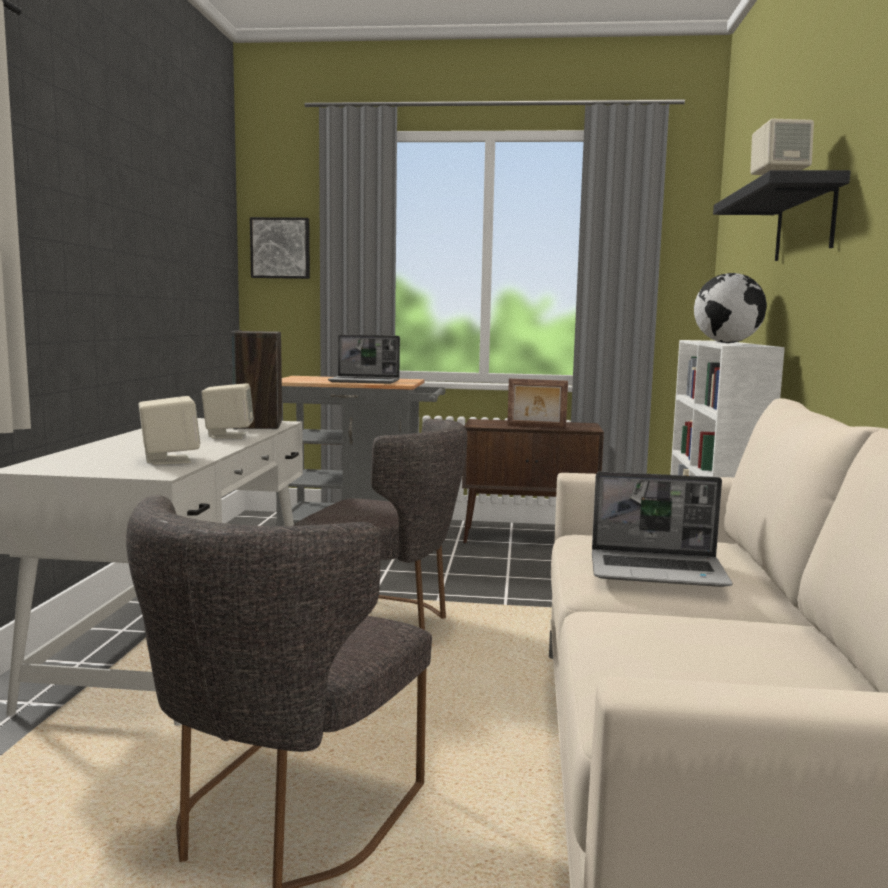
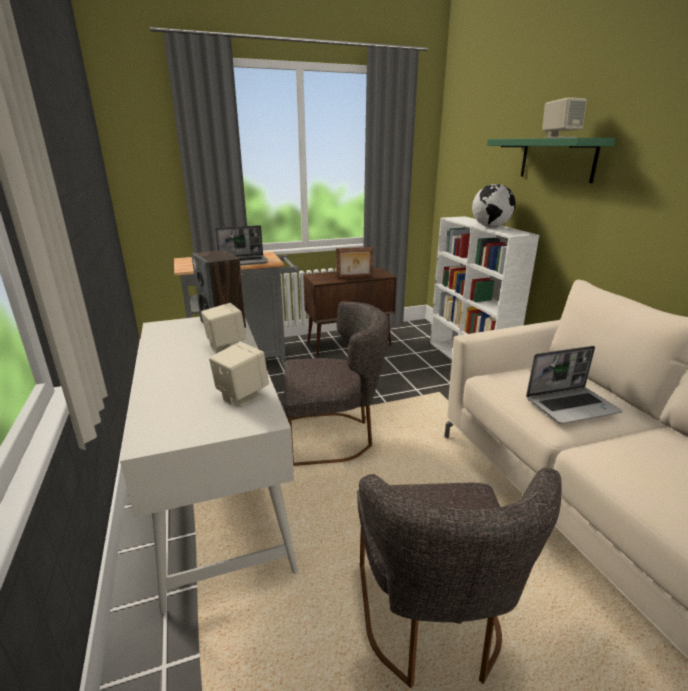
camera: 25 degrees left, 15 degrees up
(281, 248) = (142, 156): picture -> none
(805, 222) = (557, 159): black shelf -> green shelf

